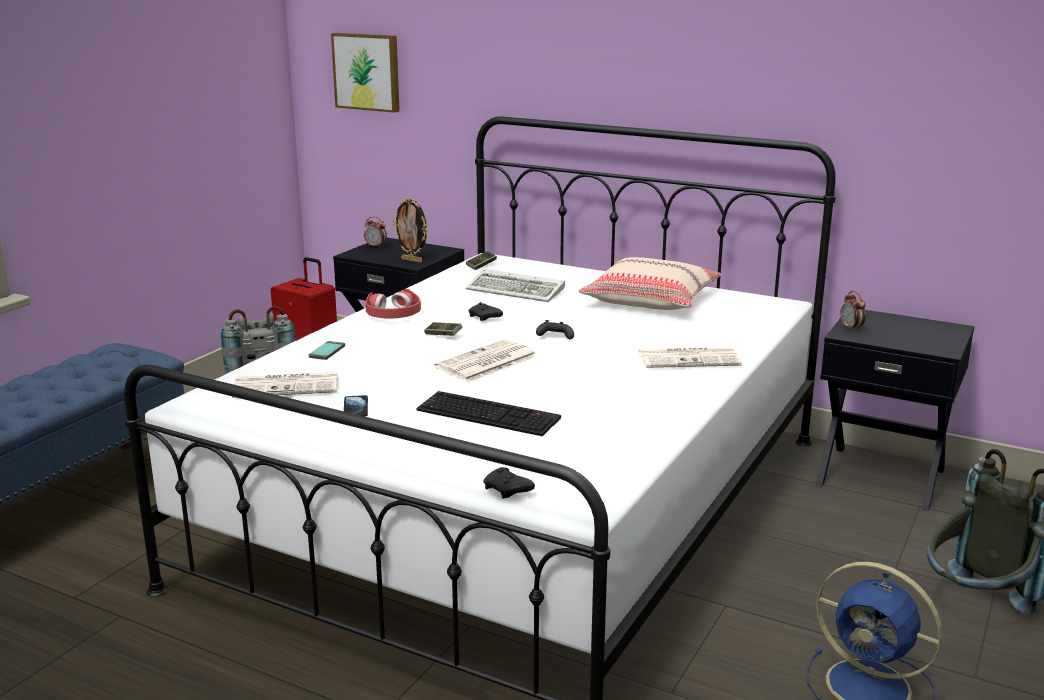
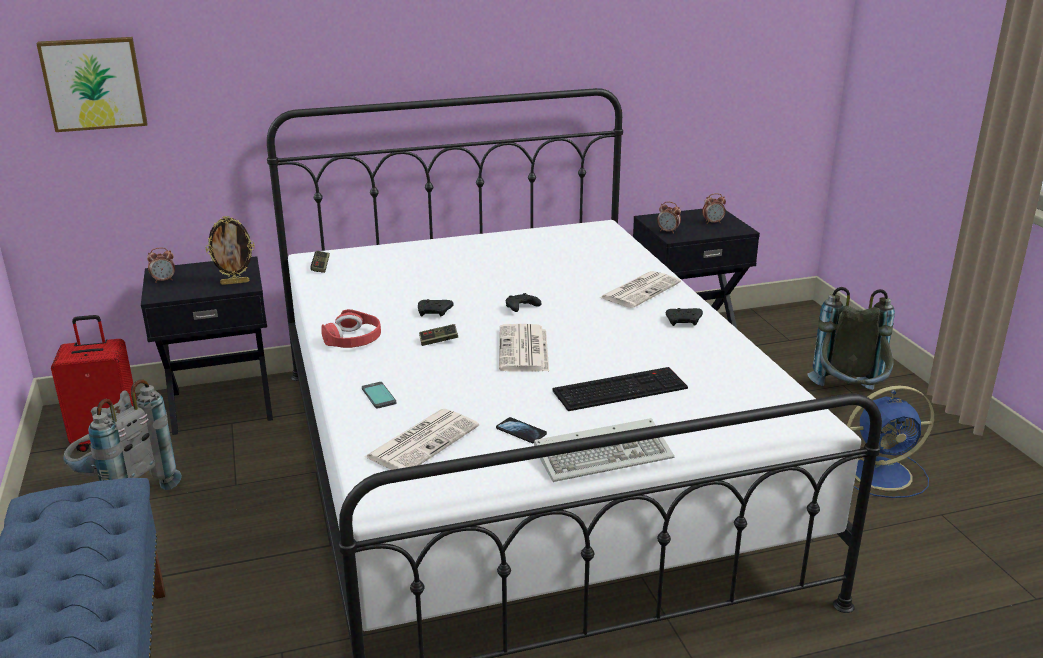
camera: 45 degrees left, 5 degrees up
(507, 491) = (758, 438): black game controller -> black game controller (684, 322)
(518, 290) = (404, 279): keyboard -> keyboard (605, 454)
(650, 299) = (516, 252): beige pillow -> none
(924, 336) = (713, 222): none -> alarm clock

